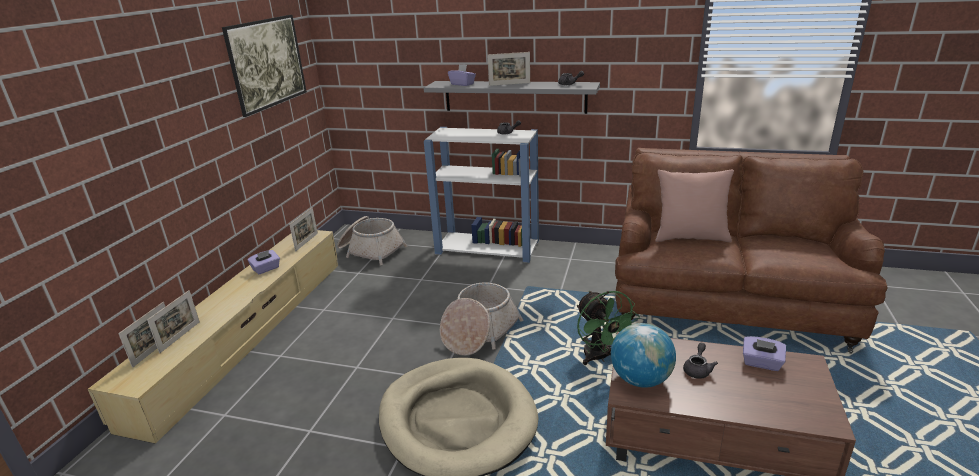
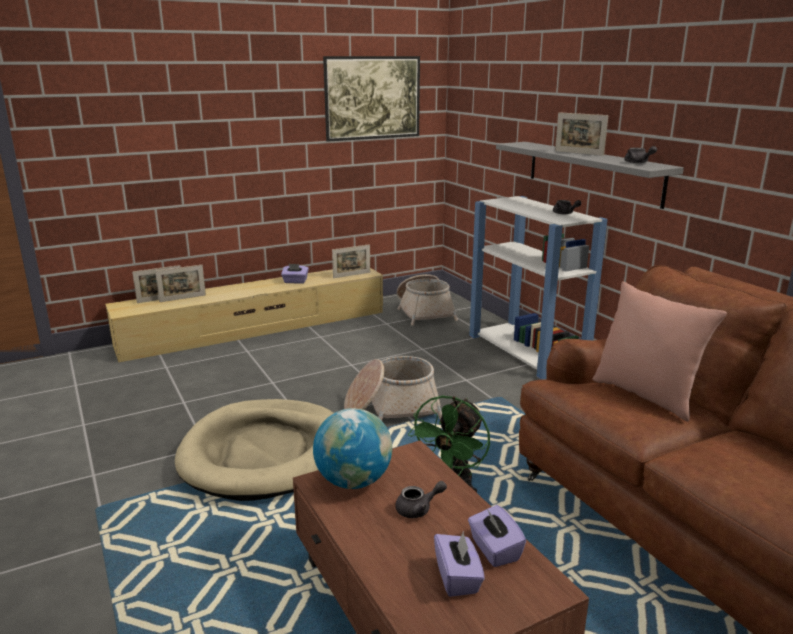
camera: 45 degrees right, 5 degrees down
(462, 84) = (536, 146): purple tissue box -> purple tissue box (457, 578)

